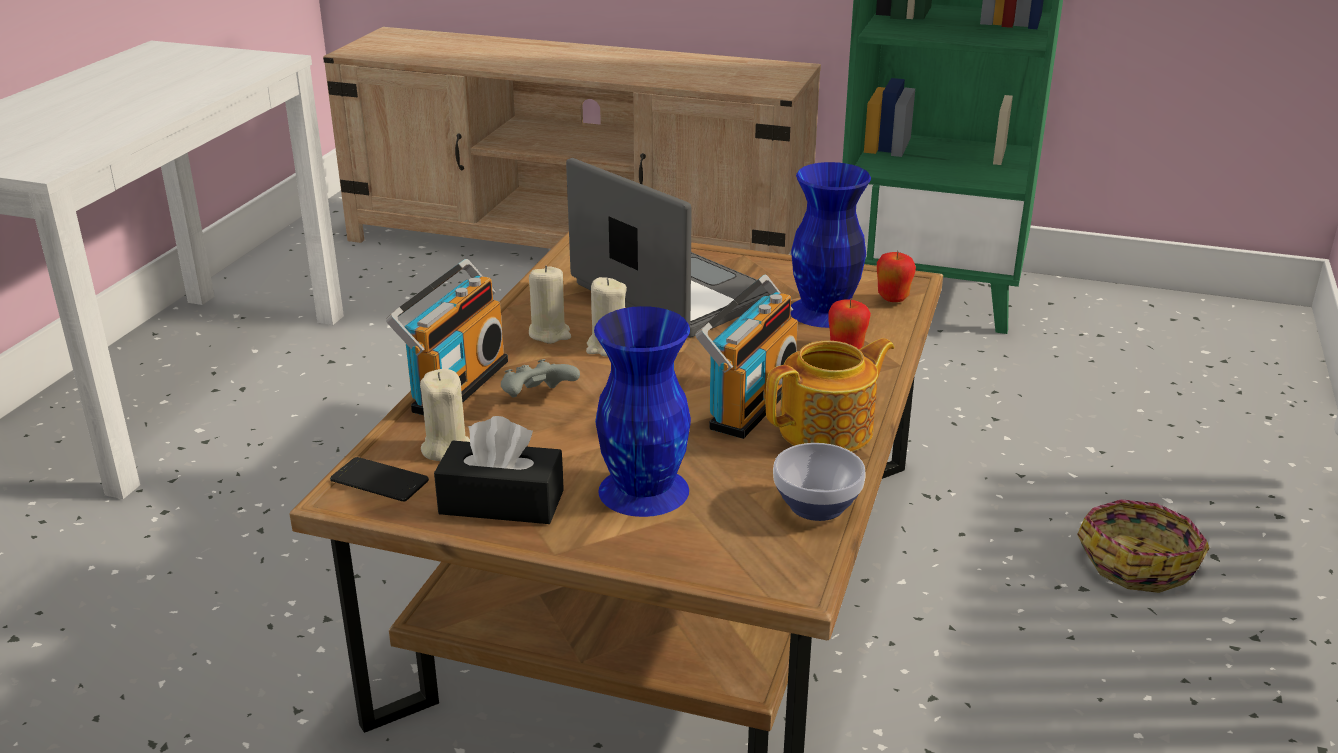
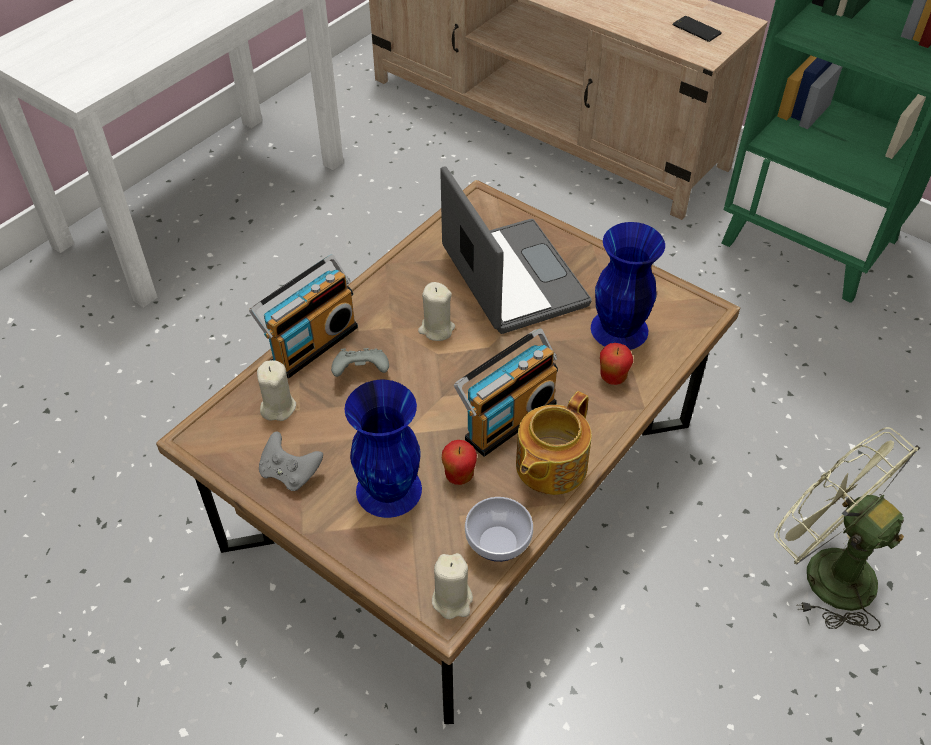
camera: 20 degrees right, 20 degrees up
(379, 481) = (222, 429): phone -> phone (696, 29)
(501, 502) = (290, 473): black tissue box -> grey game controller
(549, 334) = (402, 302): beige candle -> beige candle (452, 600)
(829, 430) = (549, 466): teapot -> teapot turned 135 degrees clockwise
(893, 298) = (681, 328): apple -> apple (459, 476)
(1138, 561) = (824, 570): basket -> green fan

